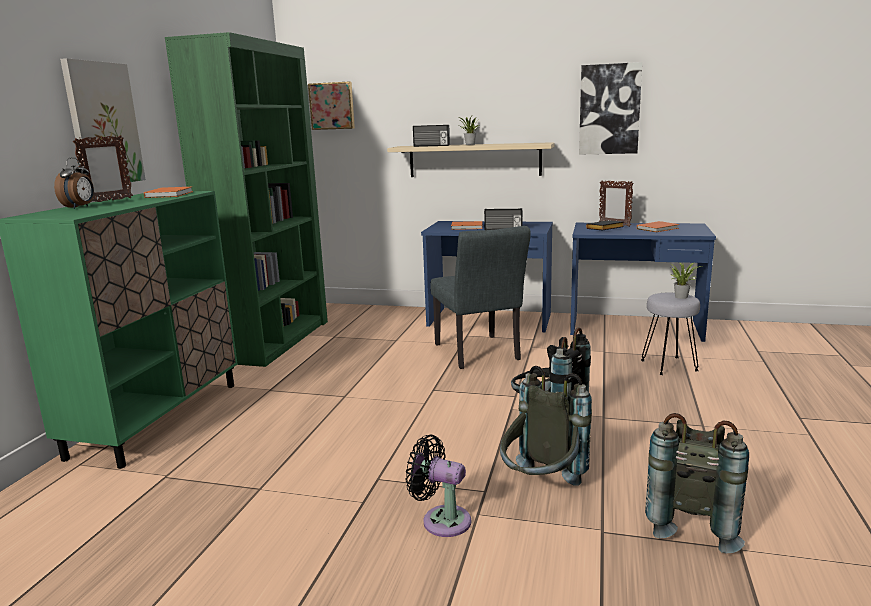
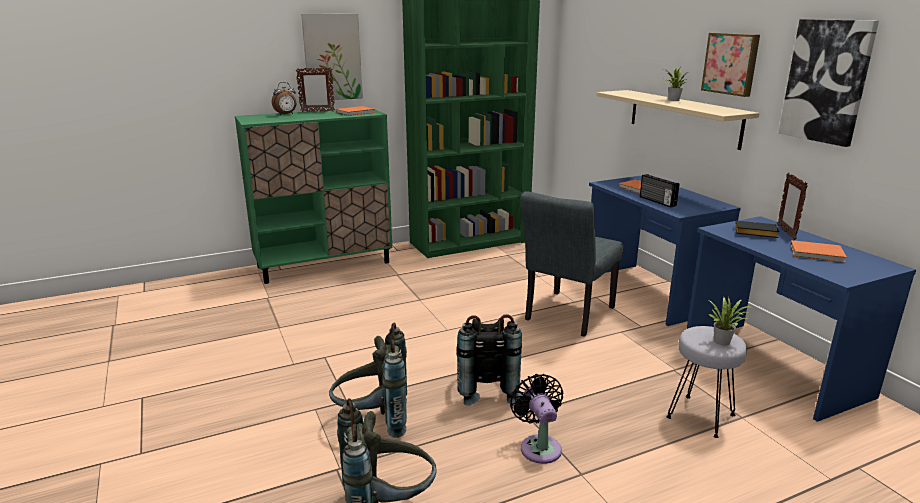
camera: 50 degrees right, 5 degrees up
(332, 106) = (588, 42): picture -> picture (731, 63)
(431, 146) = (635, 96): radio -> none
(441, 520) = (296, 398): black fan -> black fan (539, 446)

